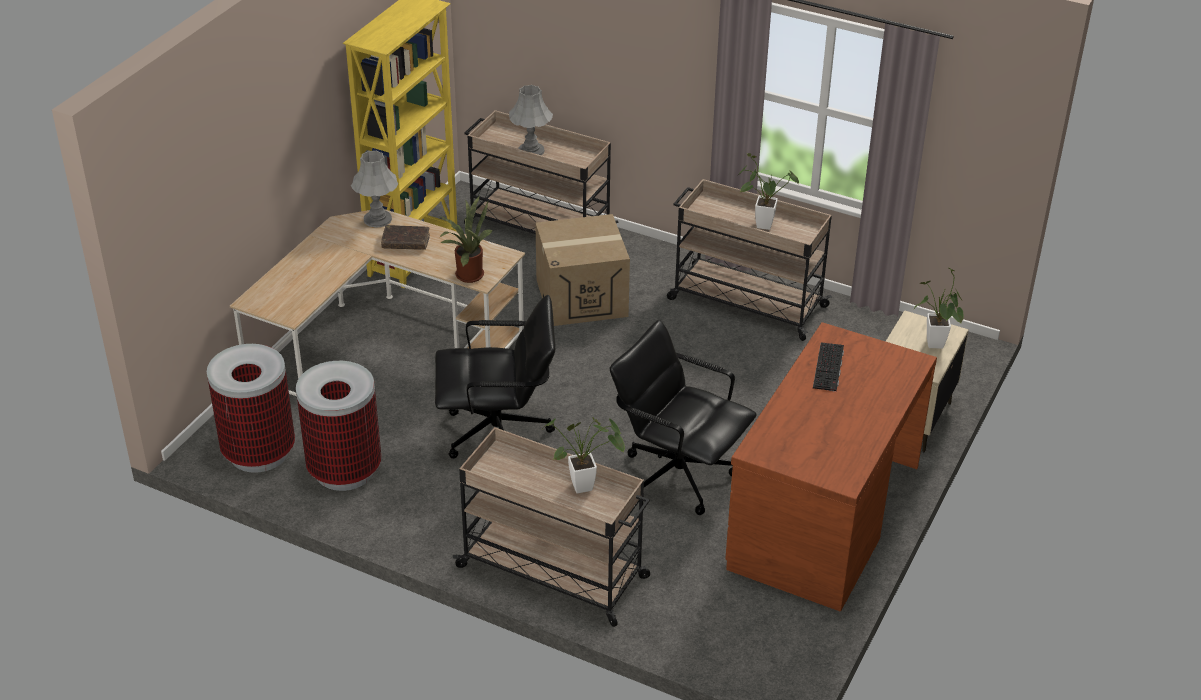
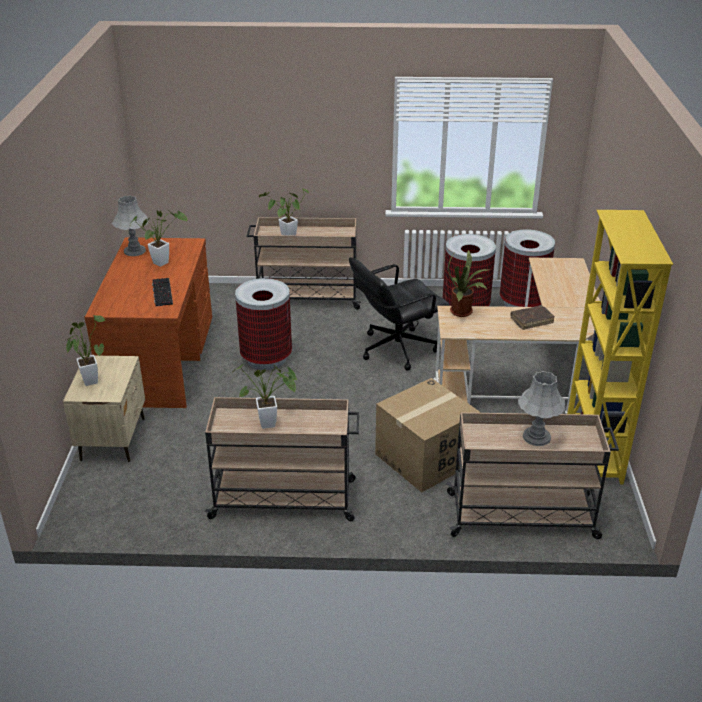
camera: 155 degrees right, 5 degrees down
(377, 219) = (573, 331): grey table lamp -> grey table lamp (135, 251)
(677, 475) = (266, 358): black office chair -> trash can
(810, 422) = (163, 262): none -> potted plant

